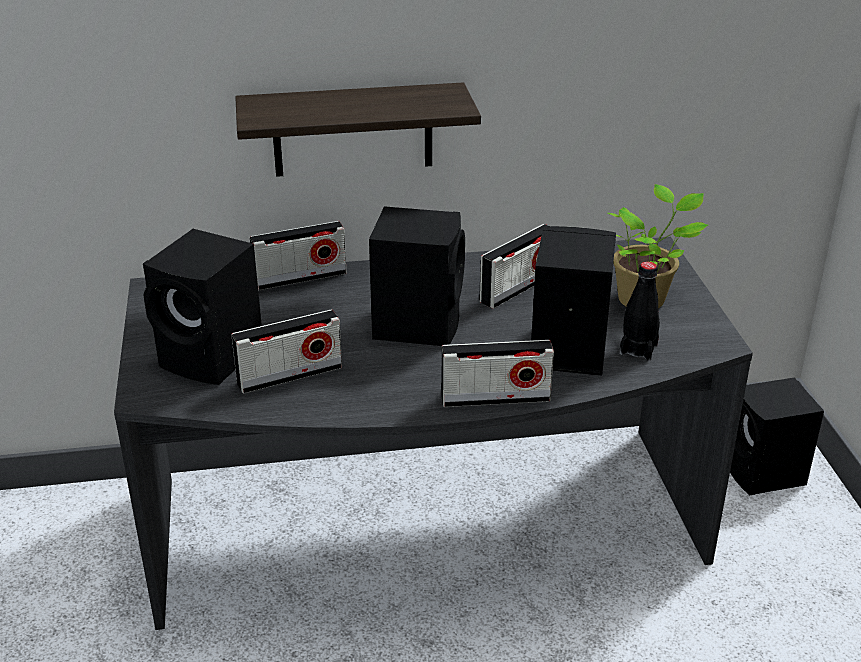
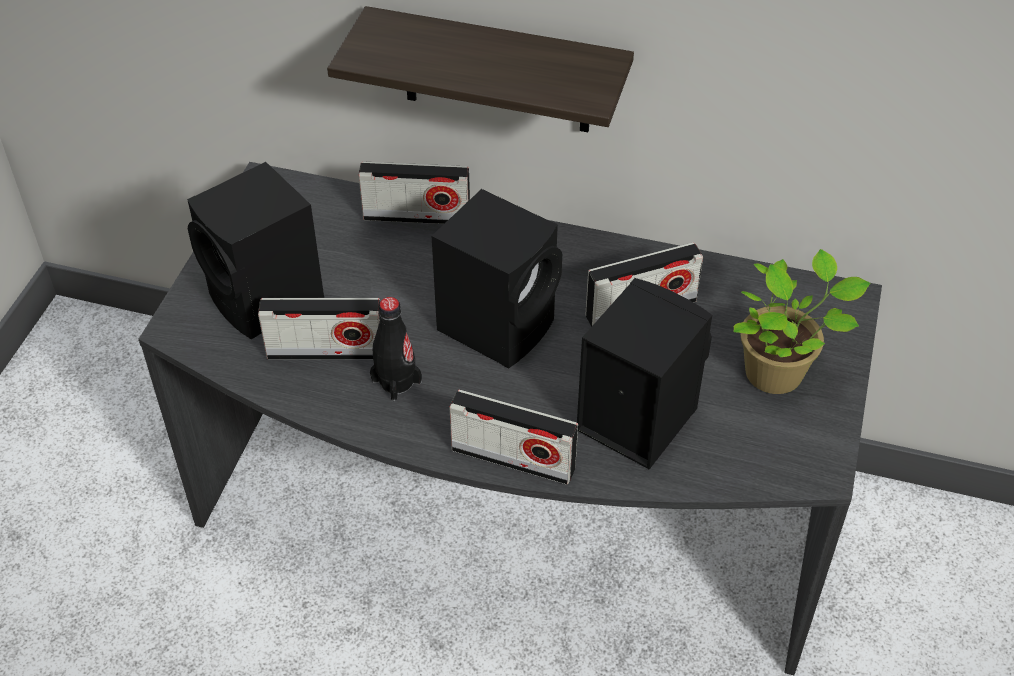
camera: 25 degrees right, 15 degrees up
(638, 349) = (717, 446): black bottle -> black bottle (396, 381)
(764, 475) = (933, 584): black speaker -> none

